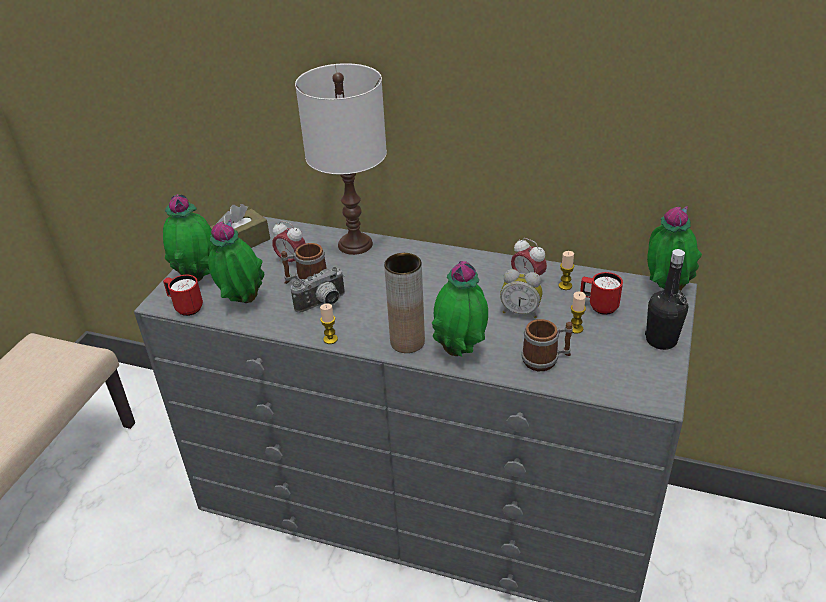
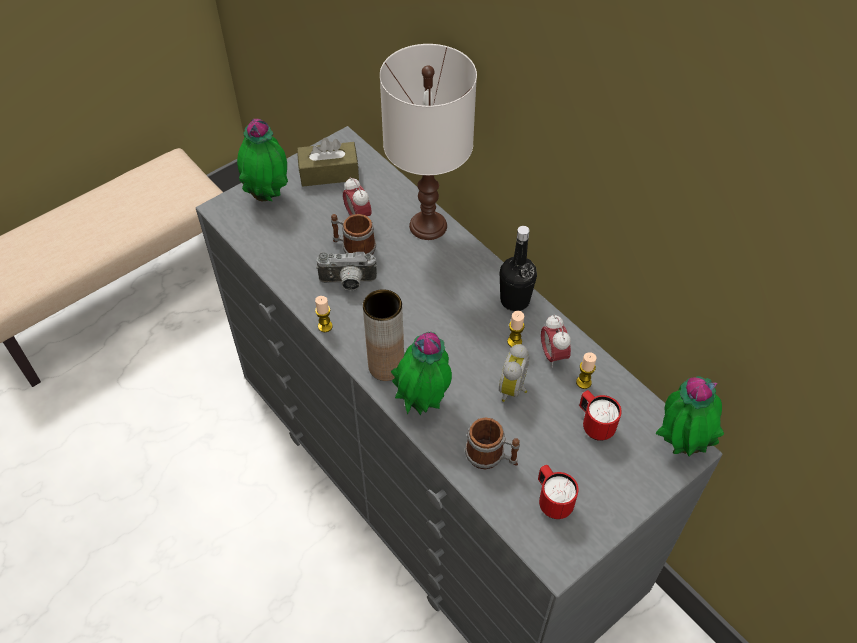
camera: 30 degrees right, 15 degrees up
(186, 307) = (236, 225): red mug -> red mug (552, 501)
(242, 302) = (284, 243): potted plant -> none
(520, 311) = (514, 389): alarm clock -> alarm clock turned 60 degrees clockwise
(575, 328) = (549, 438): candle -> candle (514, 342)
(661, 340) = (619, 499): black bottle -> black bottle (515, 300)

